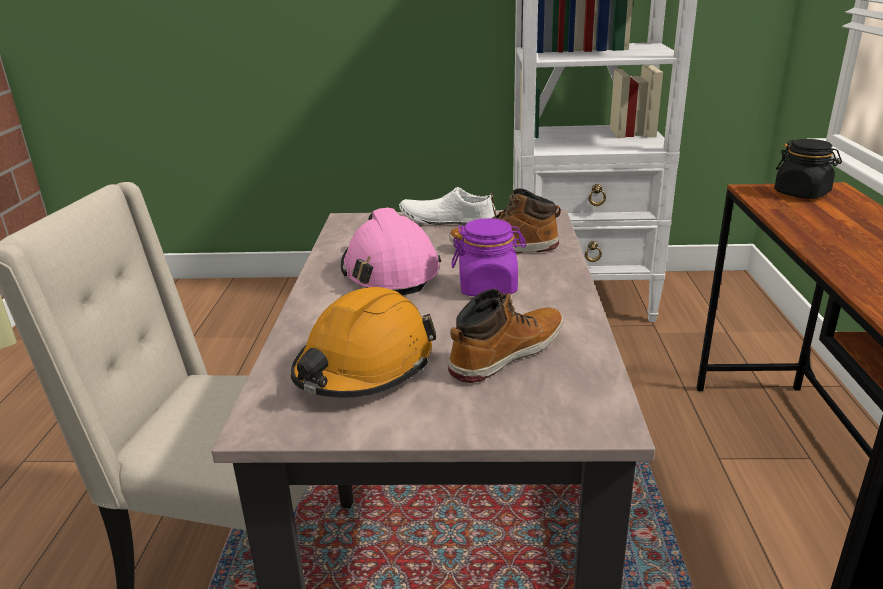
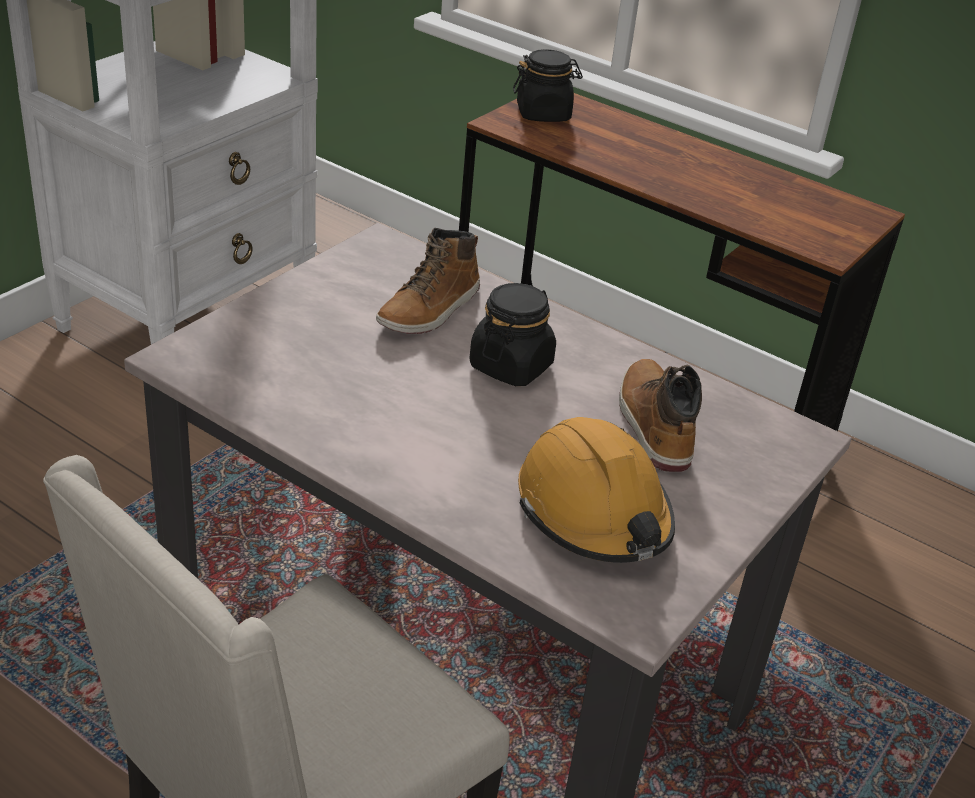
camera: 60 degrees left, 10 degrees up
(390, 271) = (389, 401): pink hard hat -> none
(447, 220) = (296, 299): white shoe -> none
(488, 287) = (511, 366): purple jar -> black jar

